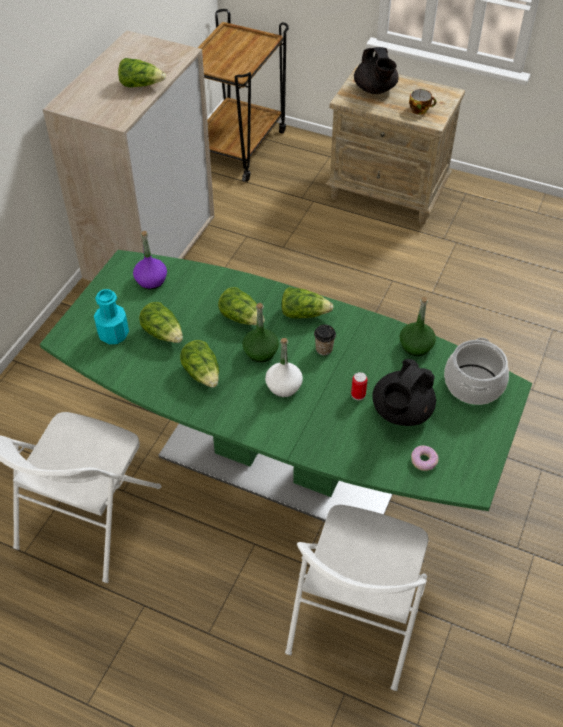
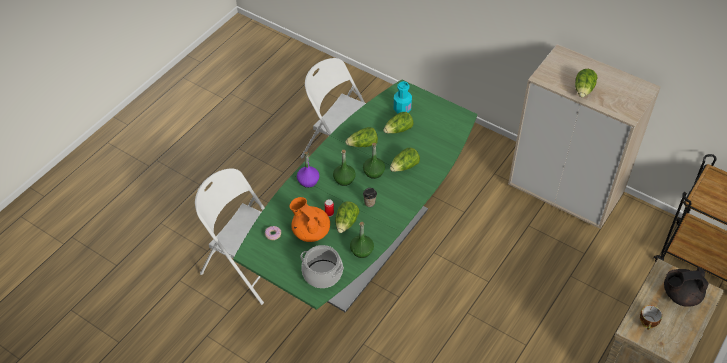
camera: 100 degrees right, 0 degrees up
(151, 281) = (445, 127): purple bottle -> purple bottle (308, 181)
(283, 386) = (344, 179): white bottle -> green bottle
(304, 313) = (402, 198): lettuce -> lettuce (346, 223)
(401, 412) = (310, 231): black teapot -> orange teapot

